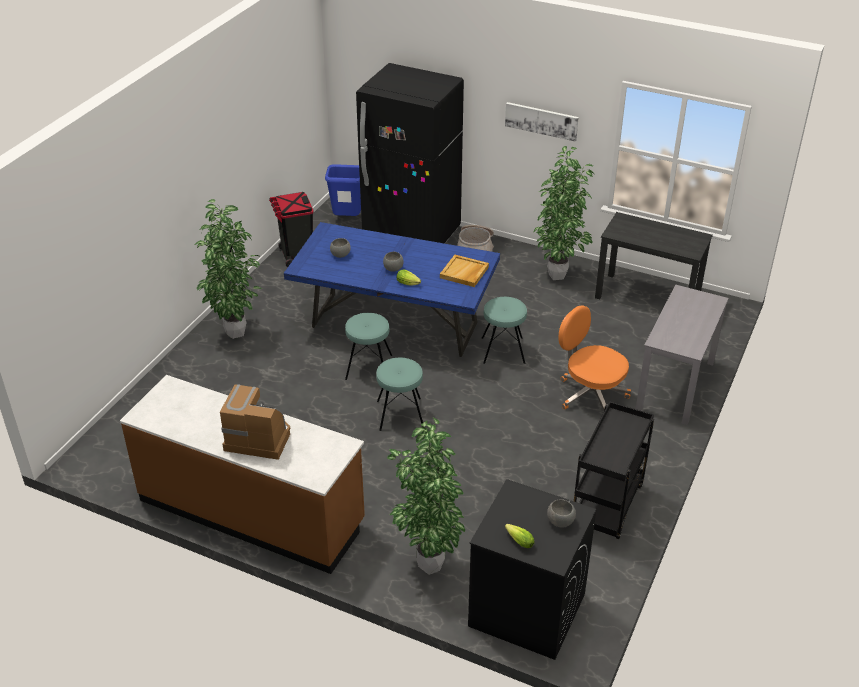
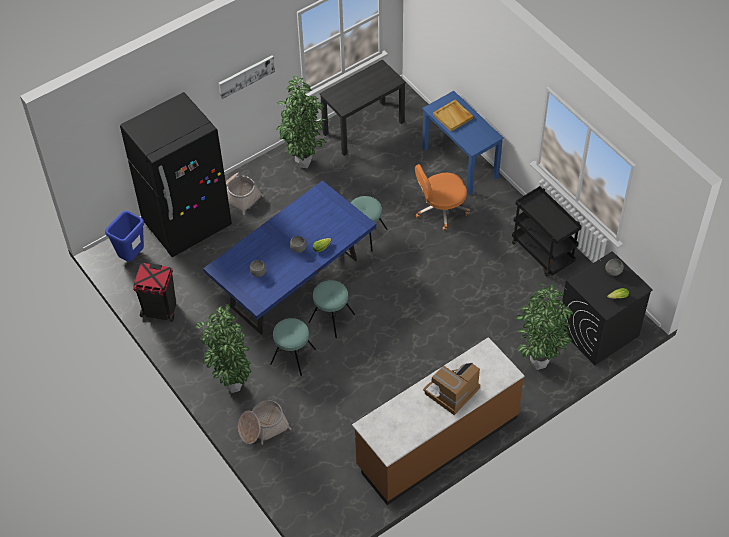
camera: 60 degrees left, 15 degrees up
(196, 370) = (263, 427): none -> basket
(400, 414) = (393, 321): turquoise stool -> turquoise stool (293, 356)
(464, 273) = (332, 210): beige tray -> beige tray (453, 116)
(675, 385) = (460, 163): grey desk -> blue desk

